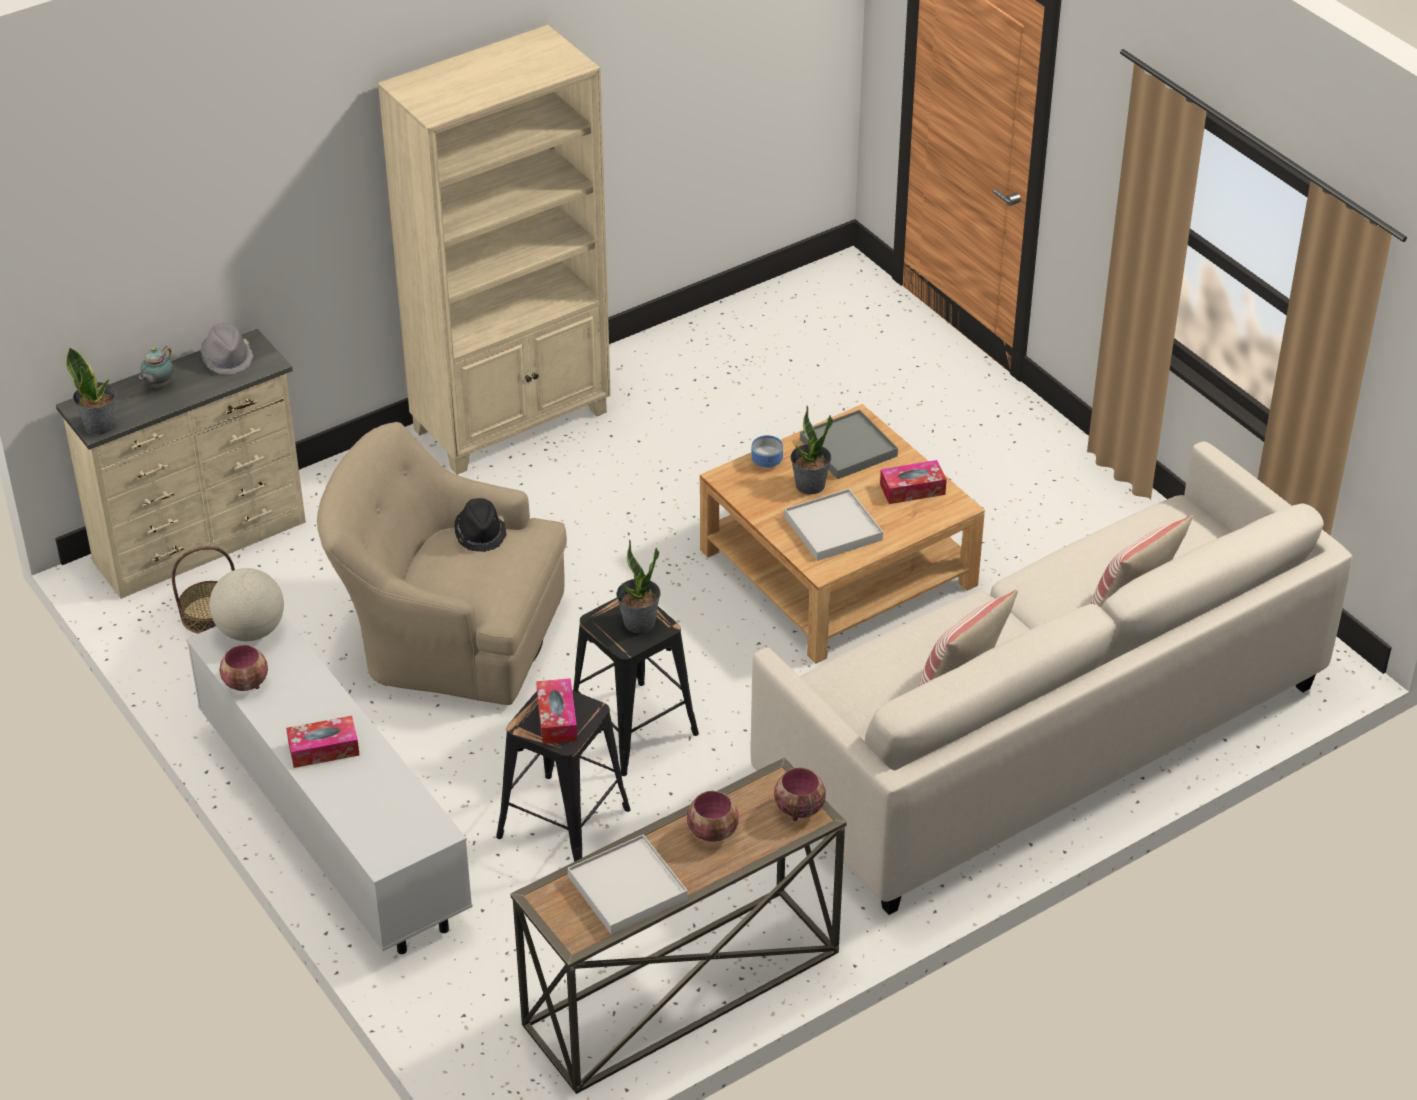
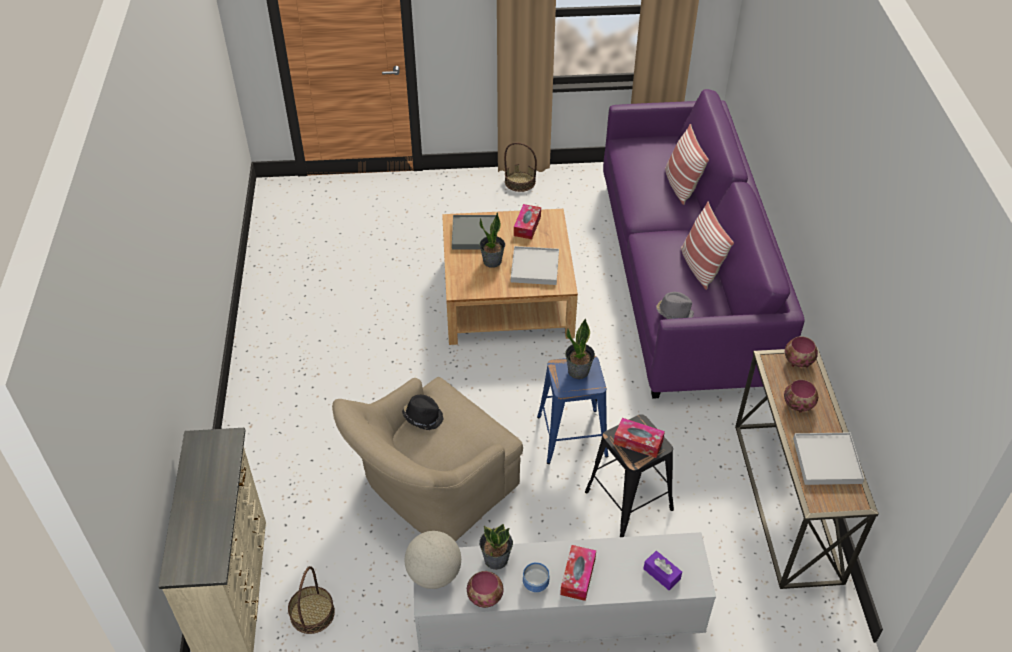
camera: 60 degrees left, 5 degrees up
(100, 425) = (209, 565): potted plant -> potted plant (496, 558)
(158, 385) = (195, 512): teapot -> none
(227, 358) = (202, 459): grey hat -> grey hat (674, 313)
(375, 821) = (661, 574): none -> purple tissue box
(513, 421) = (265, 378): beige bookcase -> none
(631, 728) = (572, 436): black stool -> blue stool
(765, 462) = (458, 270): bowl -> bowl (535, 584)
(1043, 735) = (684, 279): white sofa -> purple sofa
(1093, 485) = (520, 182): none -> basket

